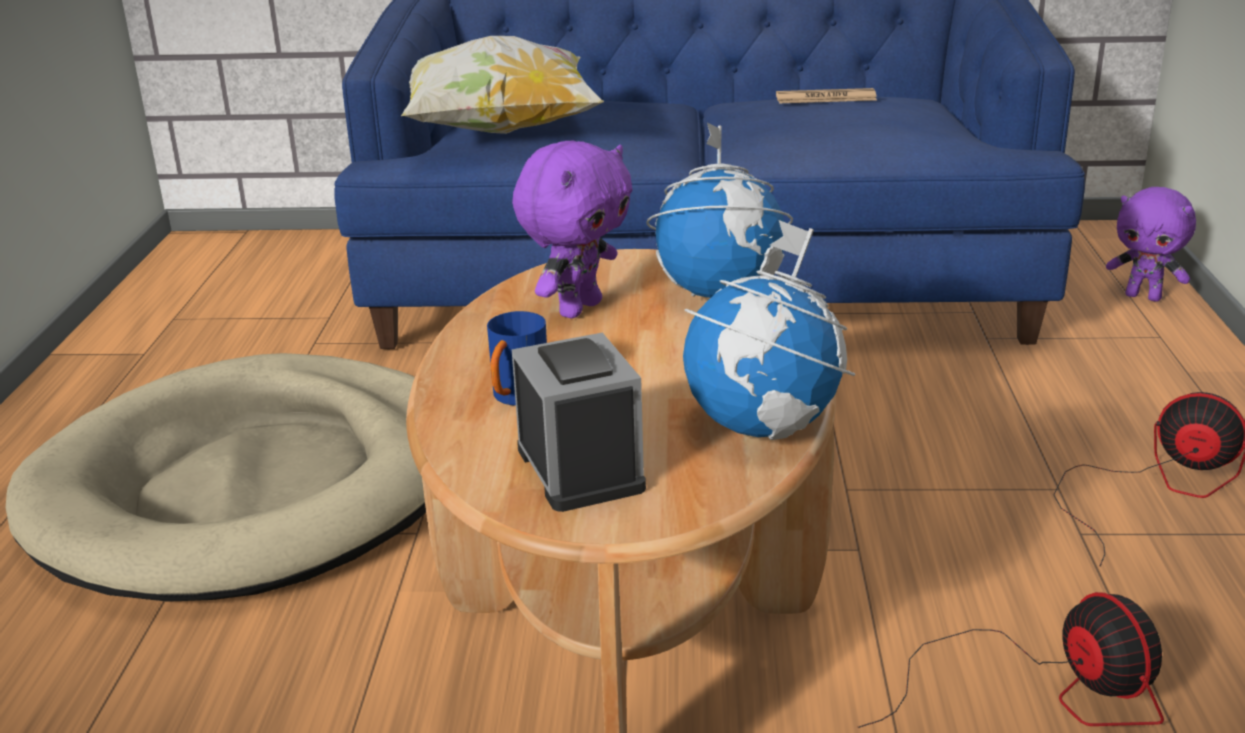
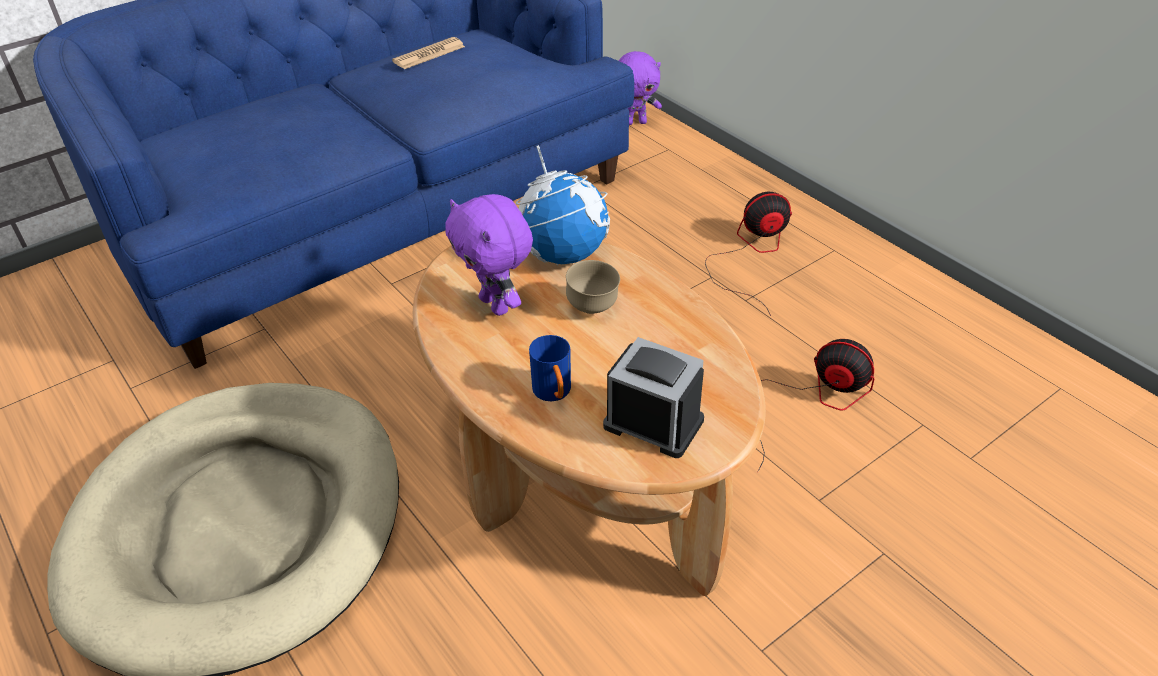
camera: 40 degrees left, 15 degrees up
(501, 131) = (232, 164): pillow -> none
(578, 308) = (496, 305): purple plush toy -> purple plush toy turned 150 degrees clockwise
(678, 347) = (593, 308): none -> brown bowl
(765, 426) = (705, 342): globe -> none

